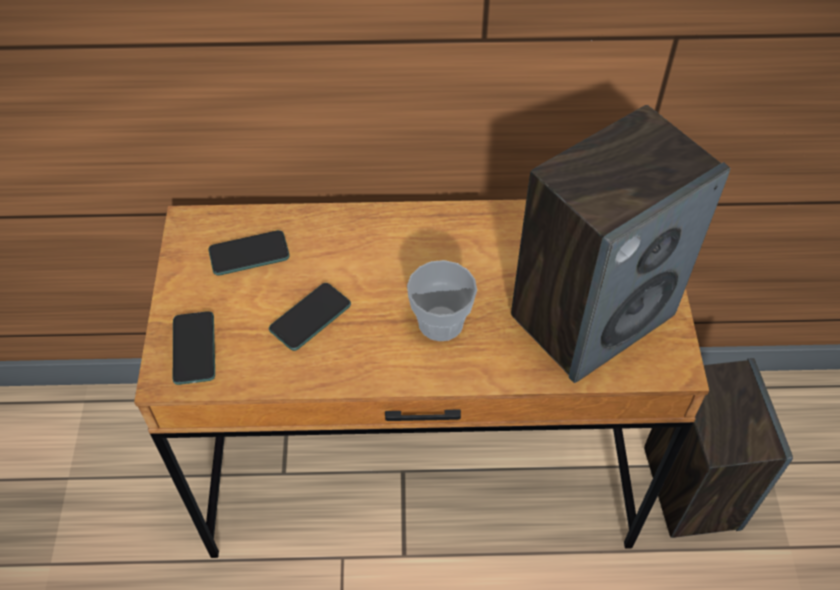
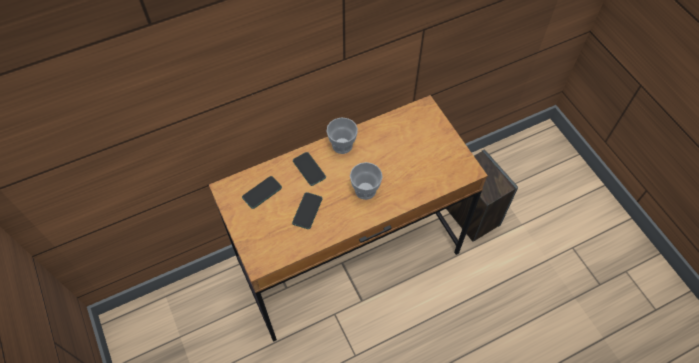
camera: 25 degrees left, 5 degrees up
(194, 348) = (263, 246): phone -> phone (309, 169)
(442, 226) = (342, 145): none -> cup
(592, 314) = (426, 161): speaker -> none

